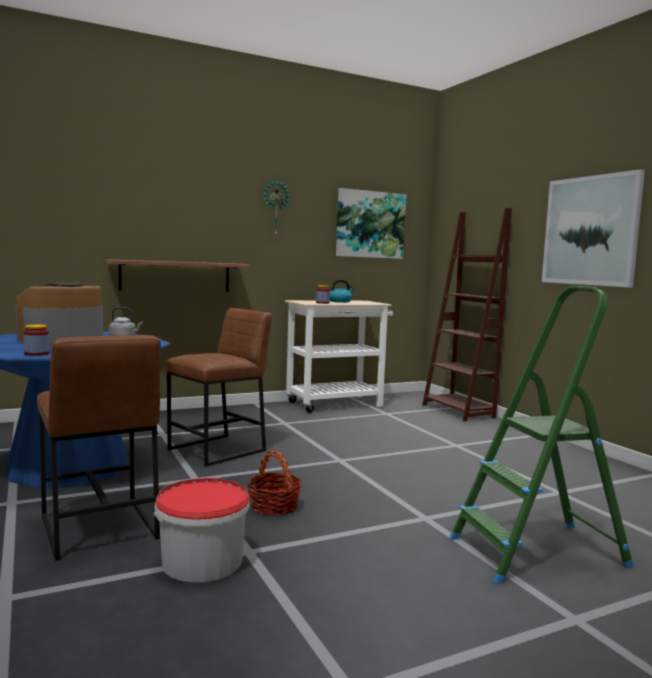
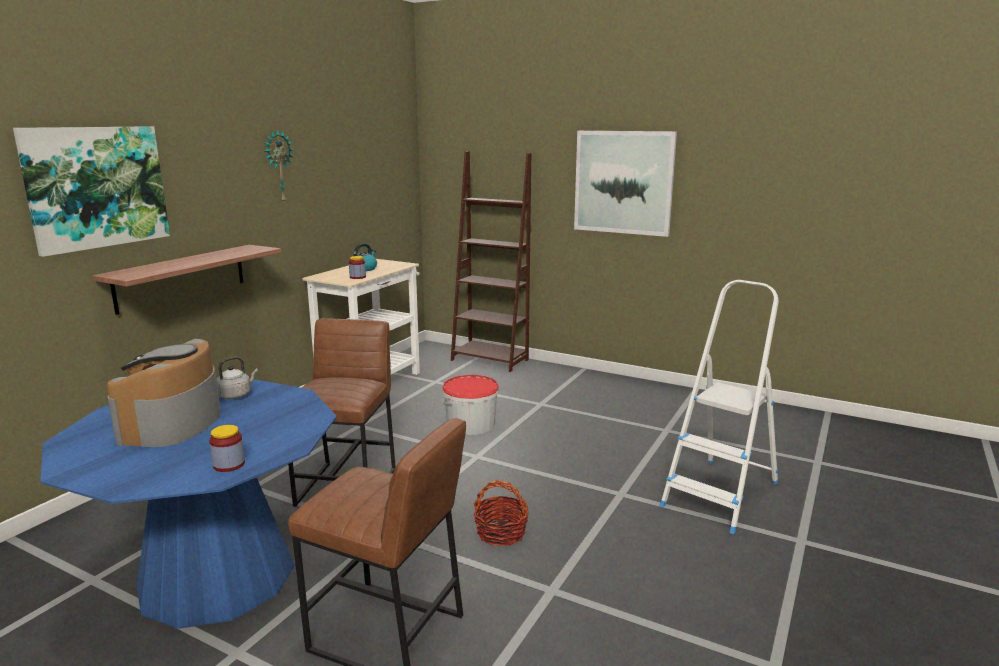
camera: 35 degrees left, 10 degrees up
(202, 561) = (534, 619): bucket -> bucket (471, 424)
(370, 224) = (368, 170): picture -> picture (96, 187)
(536, 552) = (720, 494): green step ladder -> white step ladder

